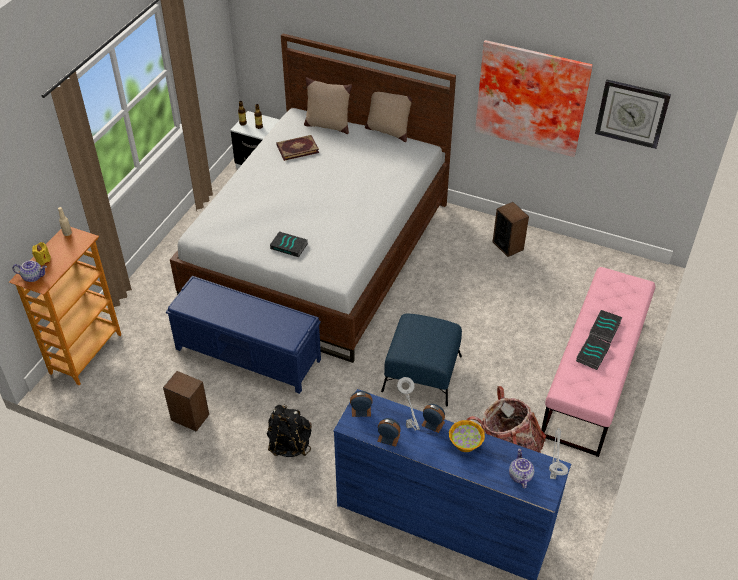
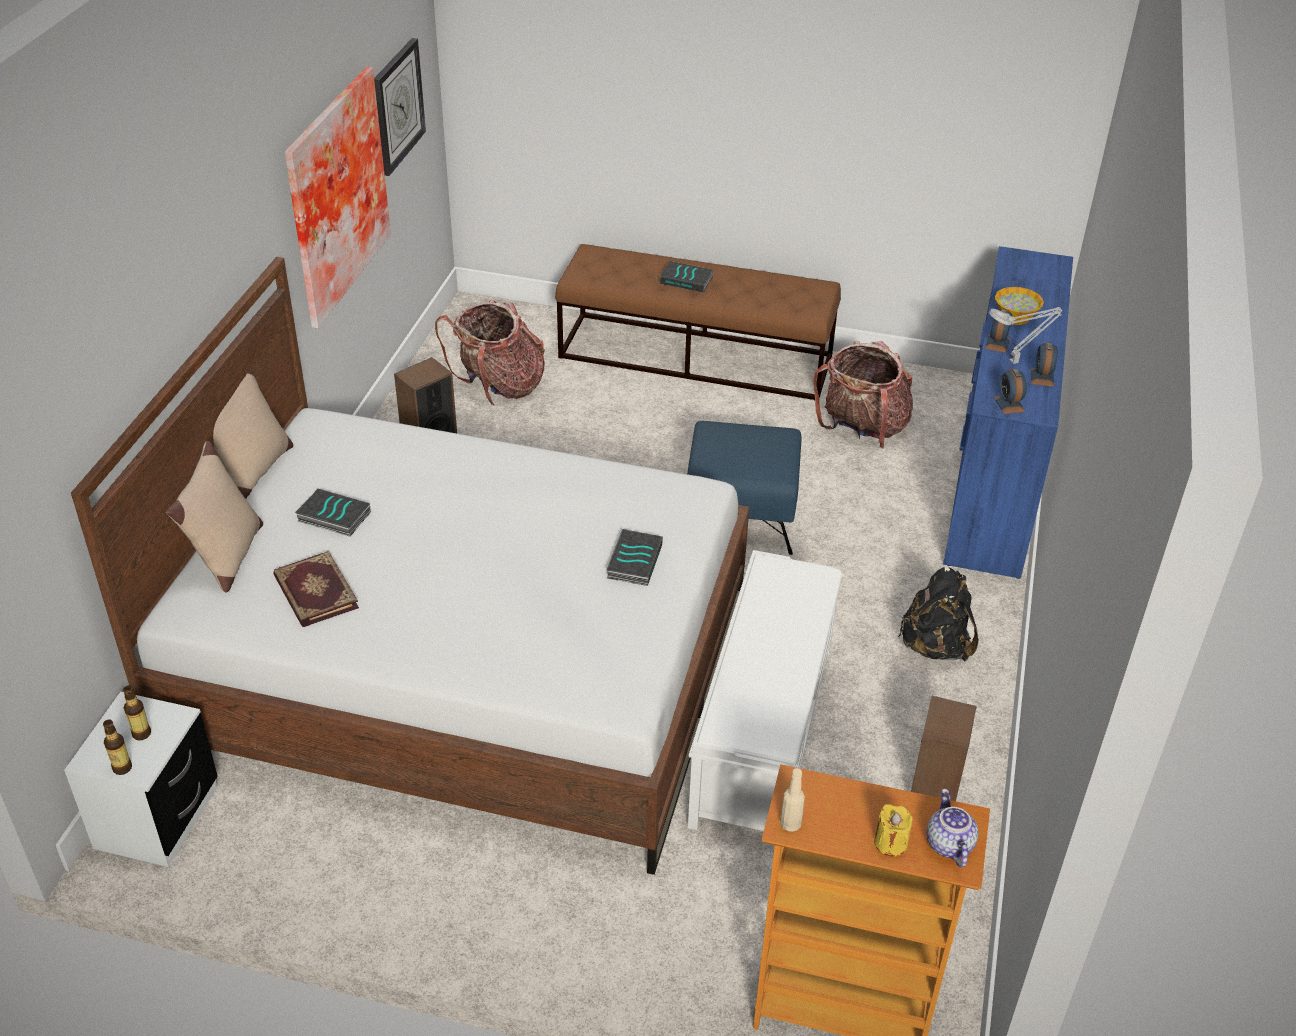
camera: 100 degrees left, 5 degrees down
(249, 354) = (763, 731): blue bench -> white bench
(519, 476) = (1039, 279): teapot -> none
(552, 475) = (1024, 257): grey table lamp -> none
(556, 277) = (499, 387): none -> backpack
(592, 354) = (738, 291): book -> book (333, 517)
(593, 376) = (696, 356): pink bench -> brown bench

